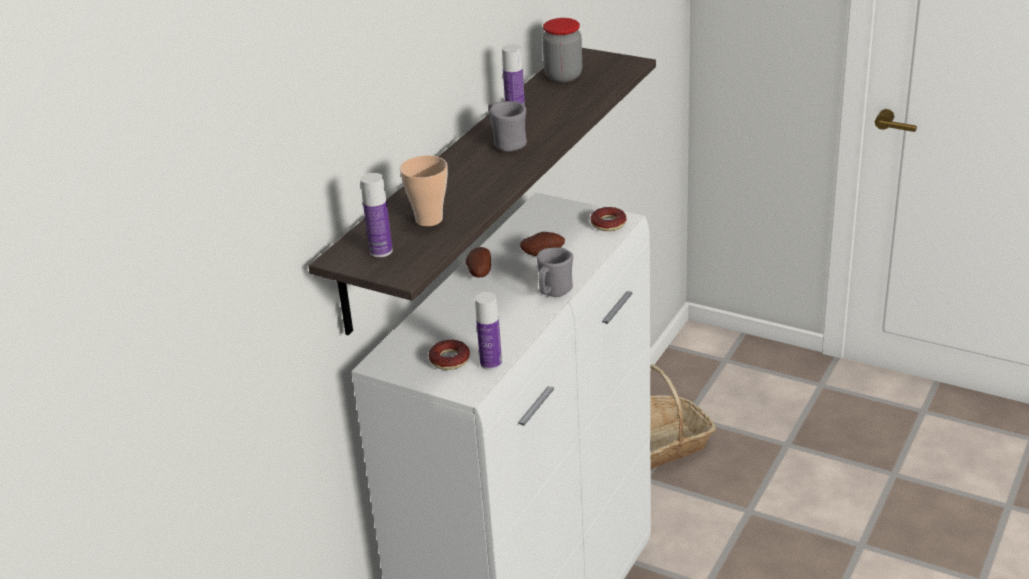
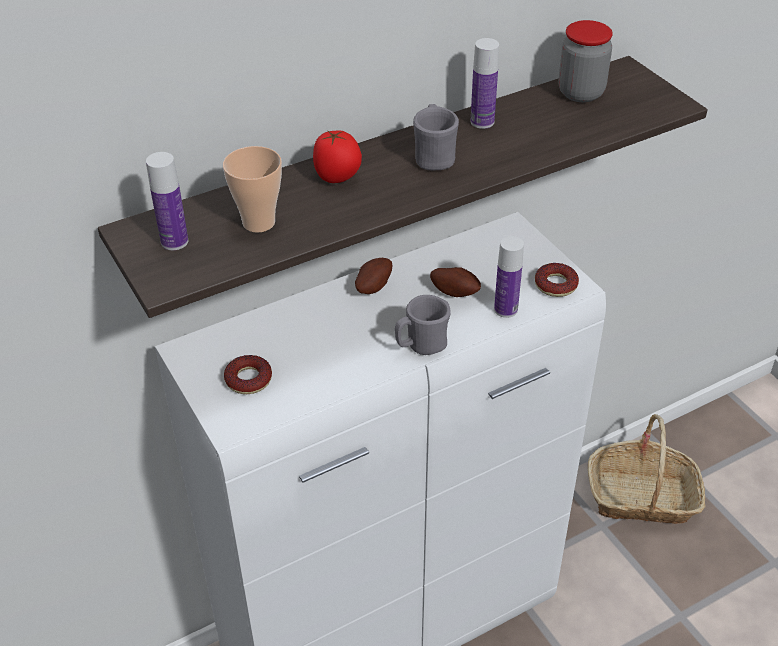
camera: 30 degrees right, 10 degrees up
(452, 176) = (337, 177): none -> tomato
(491, 363) = (281, 405): bottle -> bottle (505, 309)

